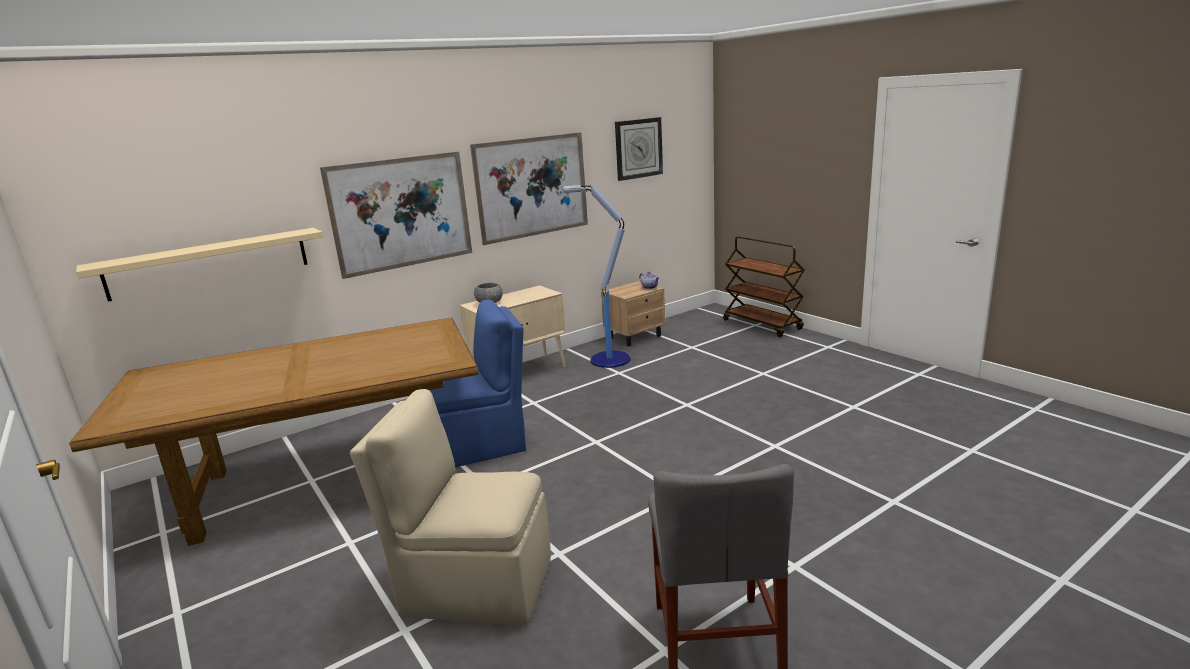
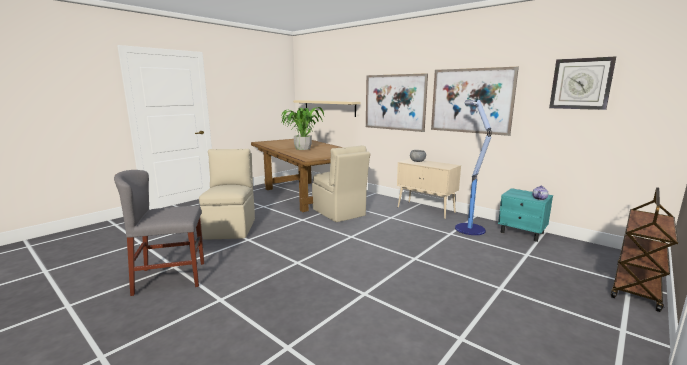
camera: 75 degrees right, 5 degrees down
(315, 369) = (302, 148): none -> potted plant
(477, 445) = (339, 213): blue chair -> beige chair
(635, 337) = (522, 233): beige nightstand -> turquoise nightstand

